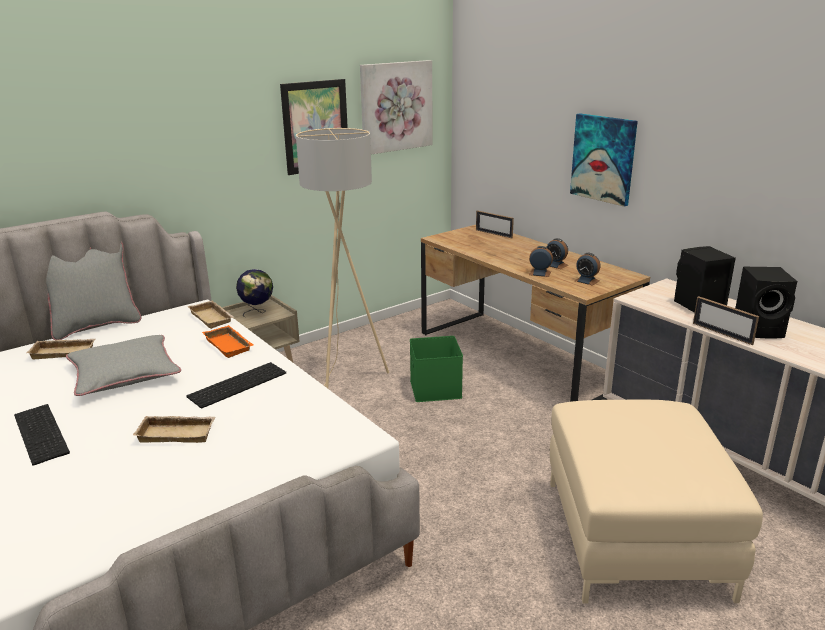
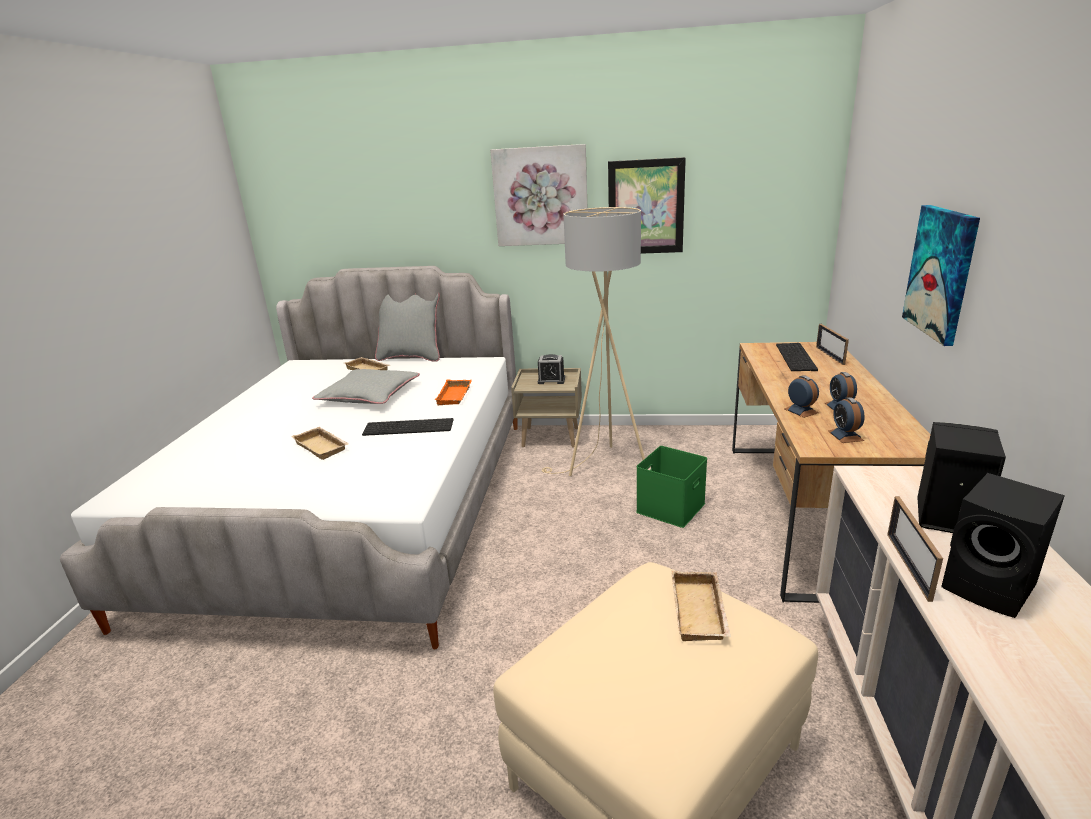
camera: 45 degrees right, 0 degrees up
(43, 433) = (274, 417): keyboard -> keyboard (797, 357)
(213, 318) = (482, 372): beige tray -> beige tray (701, 612)
(257, 312) = (551, 380): globe -> alarm clock
(396, 106) = (753, 191): picture -> picture (541, 196)

